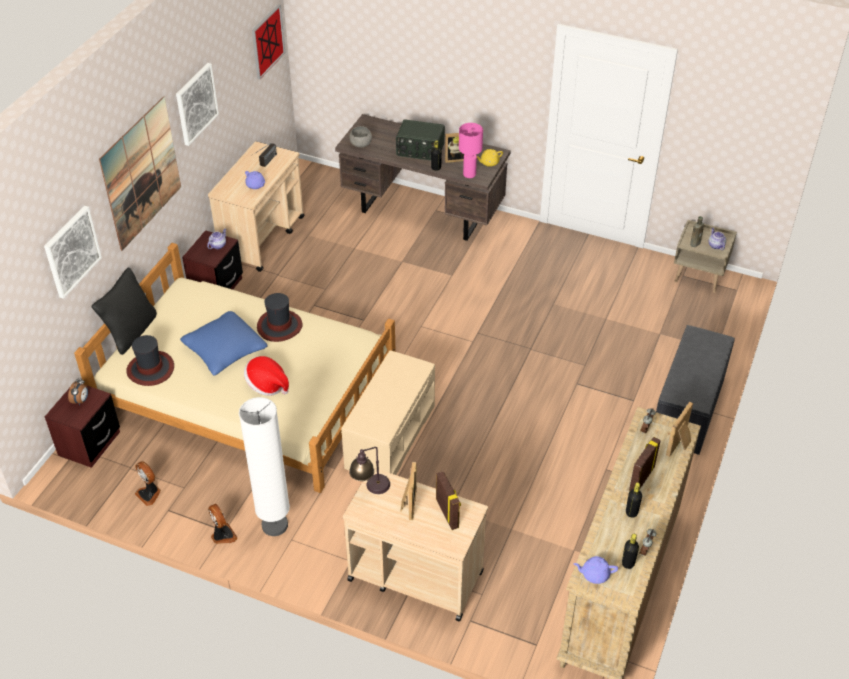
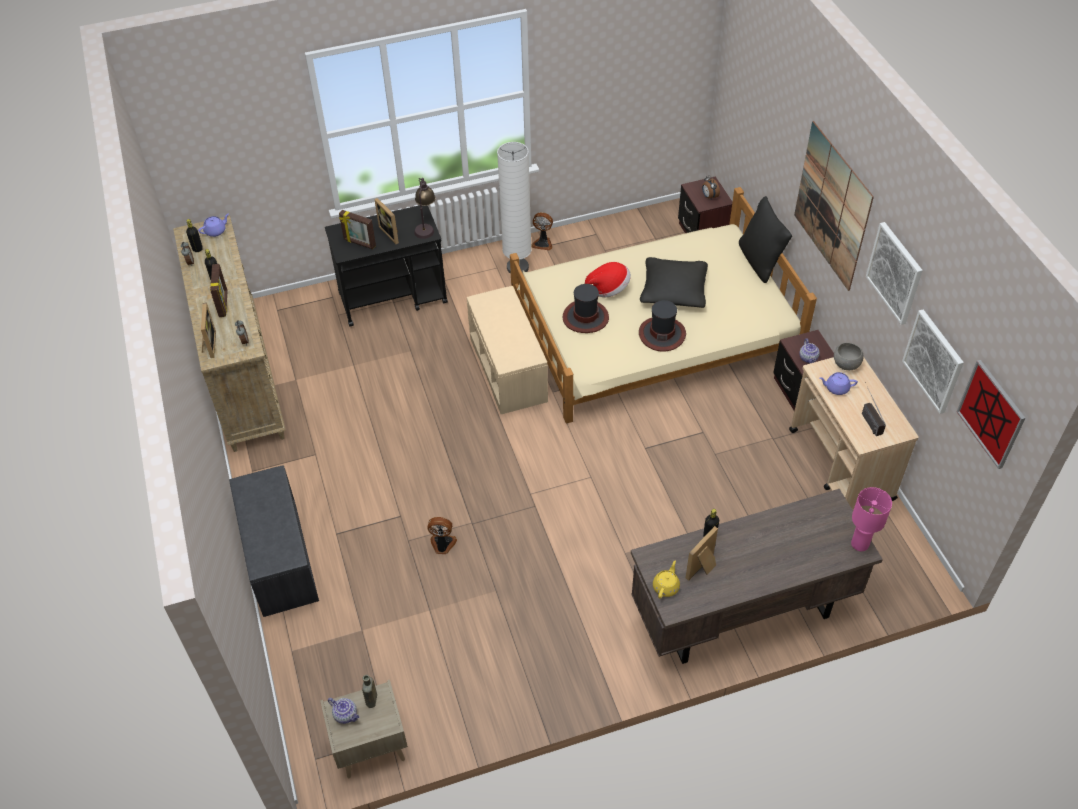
camera: 140 degrees right, 5 degrees up
(71, 251) = (774, 135): picture -> picture (934, 361)
(149, 494) = (620, 234): fan -> fan (442, 545)
(150, 369) = (703, 247): hat -> hat (585, 317)
(224, 351) = (673, 290): blue pillow -> black pillow
(361, 144) = (821, 512): grey bowl -> grey bowl (846, 365)
(414, 575) = (393, 298): beige cart -> black cart
(420, 150) = (755, 549): radio -> none
(469, 174) = (666, 552): pink table lamp -> pink table lamp (859, 543)

